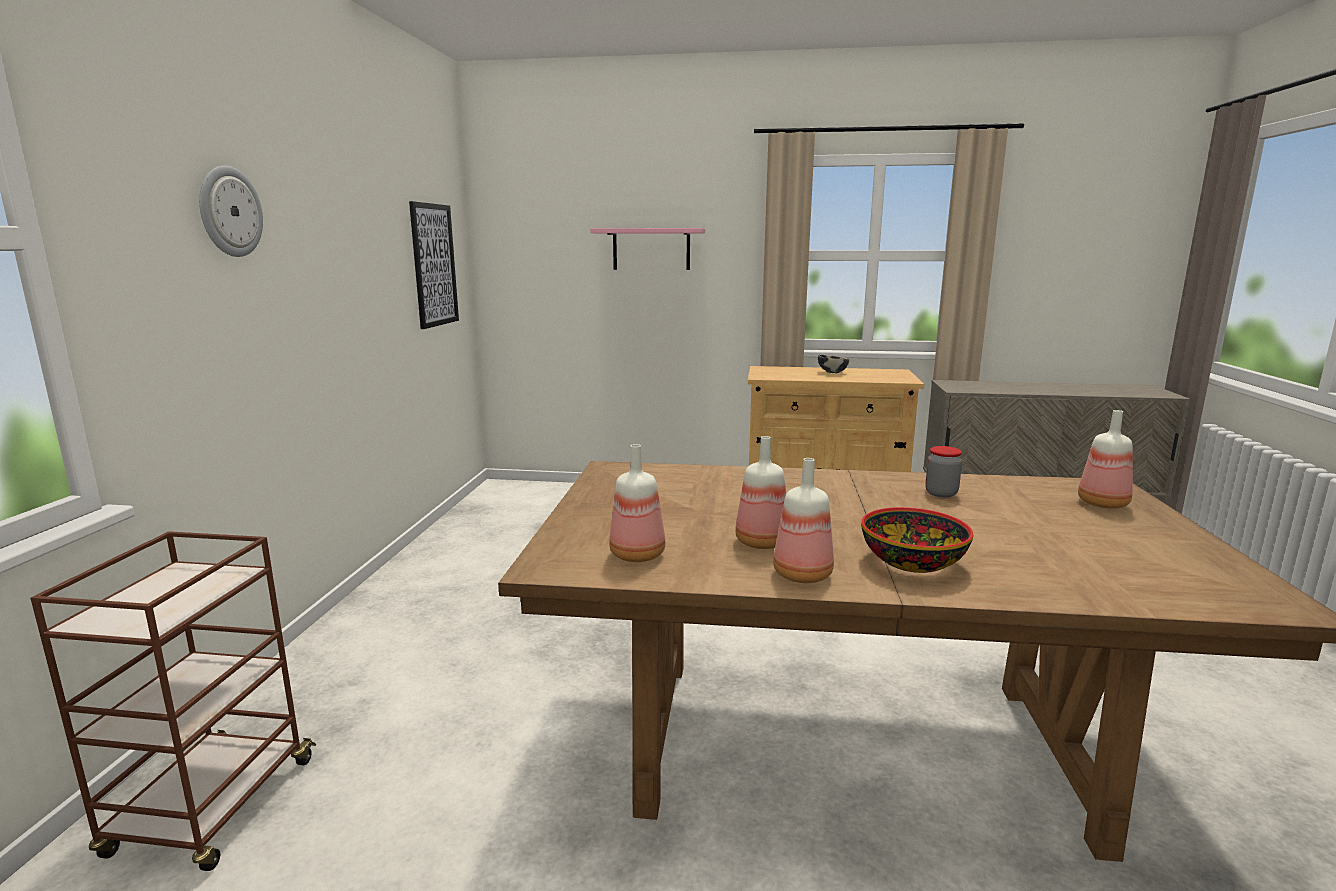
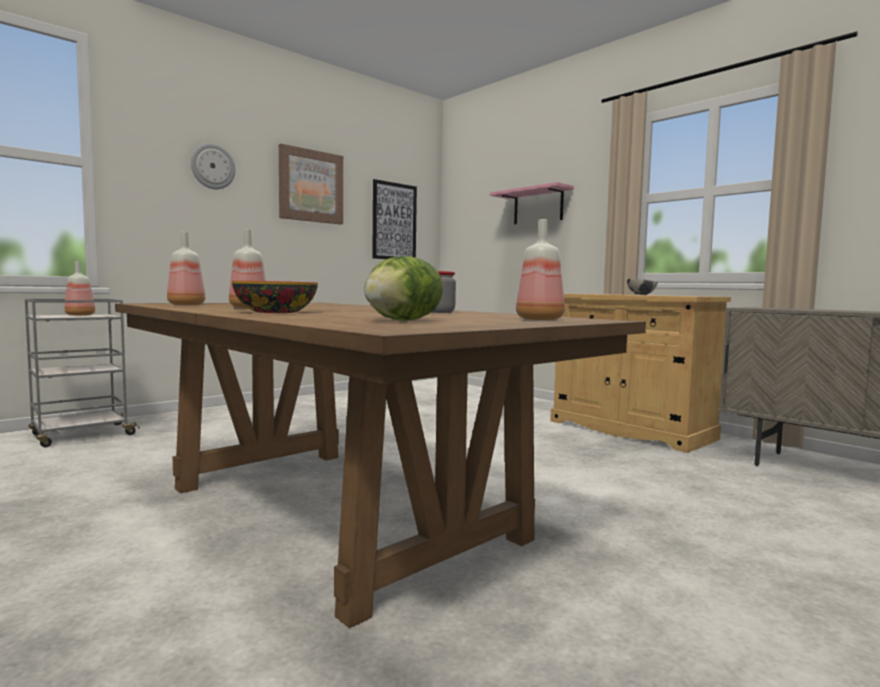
camera: 40 degrees right, 10 degrees down
(212, 809) = (81, 435): brown cart -> grey cart
(350, 226) = (311, 186): none -> picture
(800, 574) = (209, 309): bottle -> bottle (80, 315)
(1127, 559) = (402, 321): none -> lettuce

